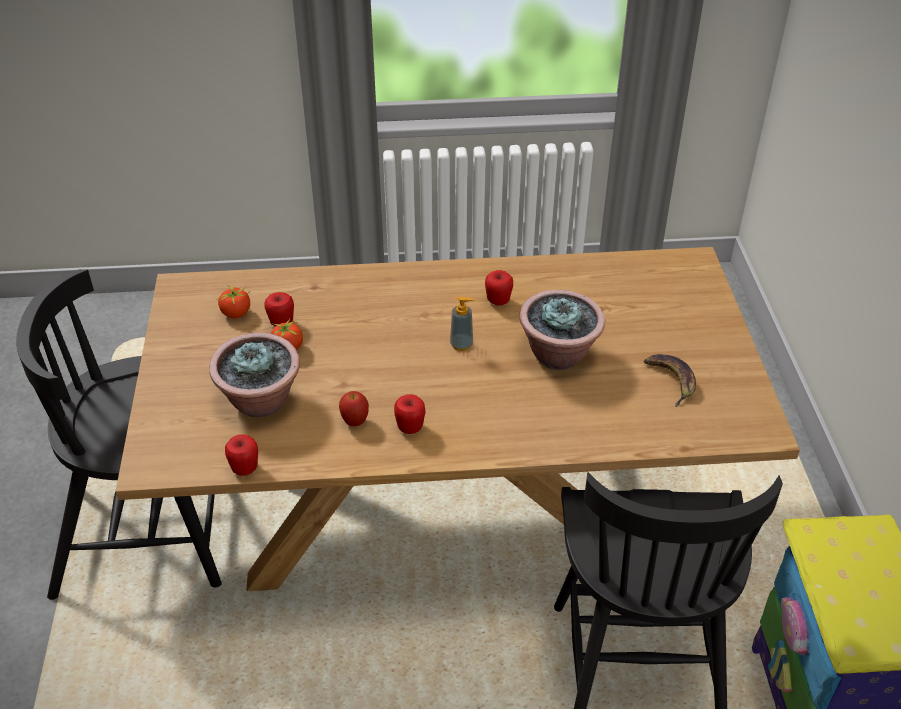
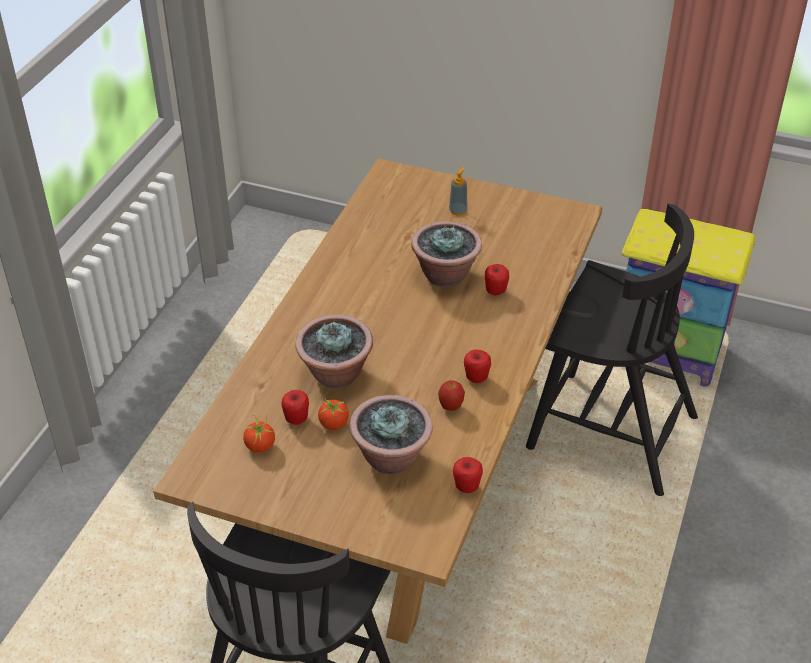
camera: 65 degrees left, 0 degrees up
(355, 328) = (336, 375): none -> potted plant
(461, 344) = (399, 321): soap dispenser -> soap dispenser (458, 211)
(498, 301) = (361, 284): apple -> apple (495, 291)
(671, 380) = (507, 233): banana -> none

